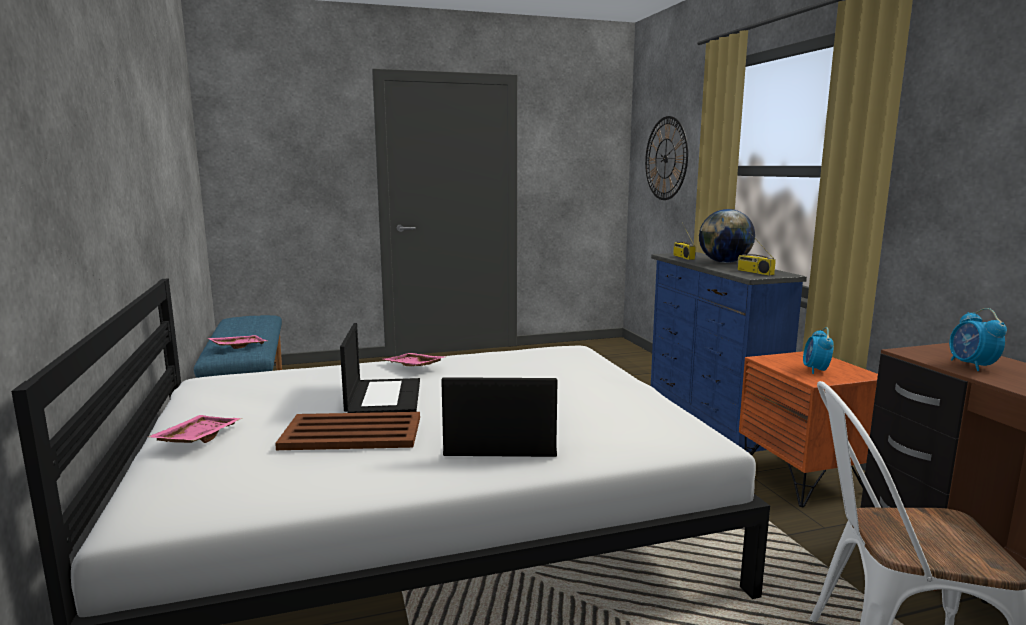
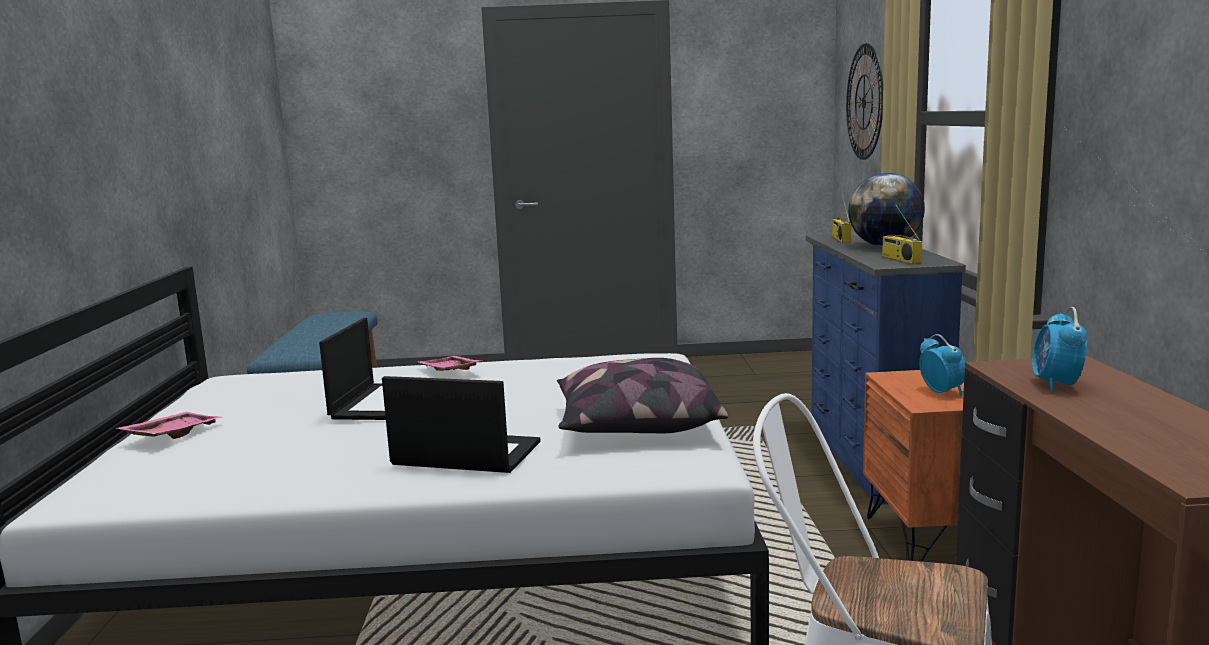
camera: 15 degrees right, 0 degrees up
(238, 346) = (301, 345): pink tray -> none
(351, 433) = (319, 437): brown tray -> none
(615, 408) = (635, 426): none -> pillow
(815, 370) = (942, 392): alarm clock -> alarm clock turned 135 degrees clockwise

